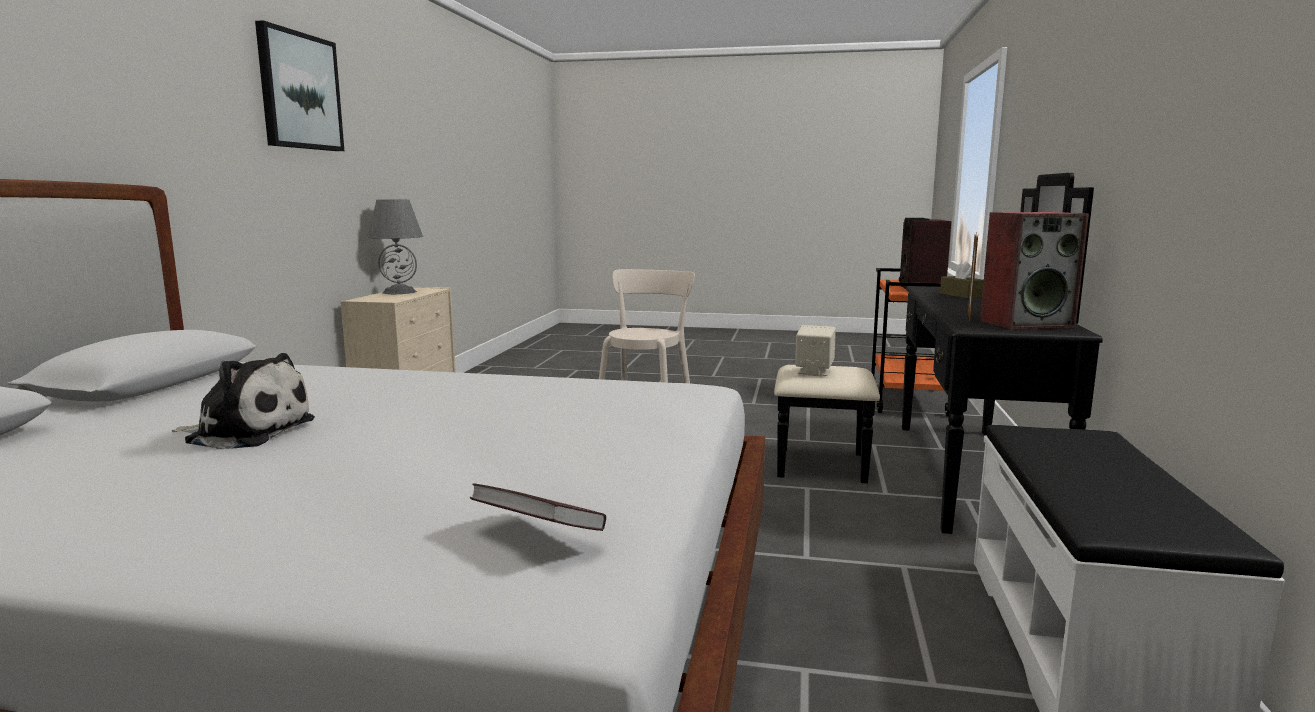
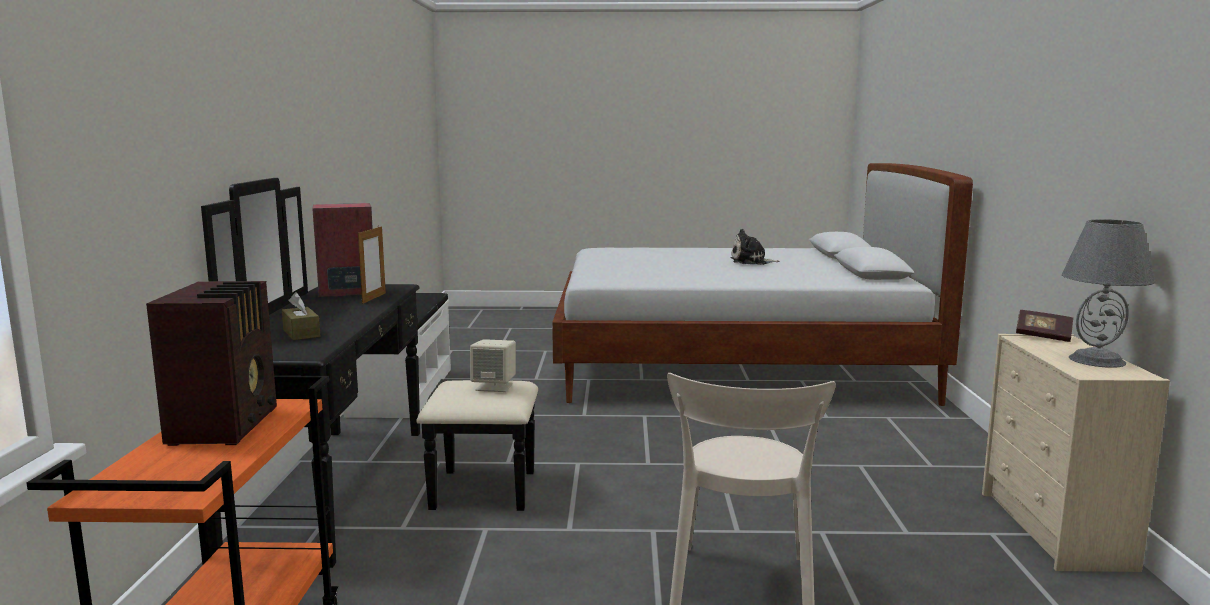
camera: 170 degrees right, 0 degrees up
(299, 91) = (1092, 82): picture -> none
(538, 533) = (611, 249): book -> book (1043, 336)

